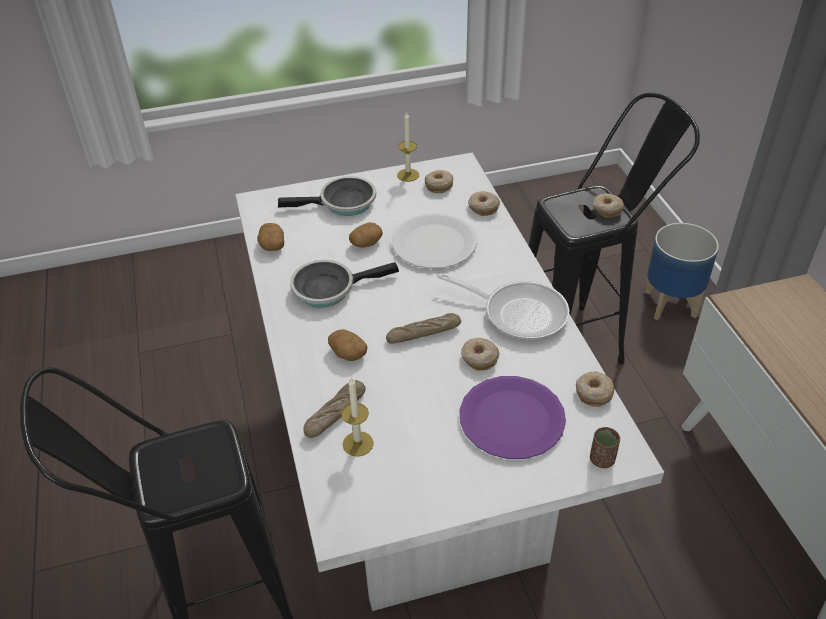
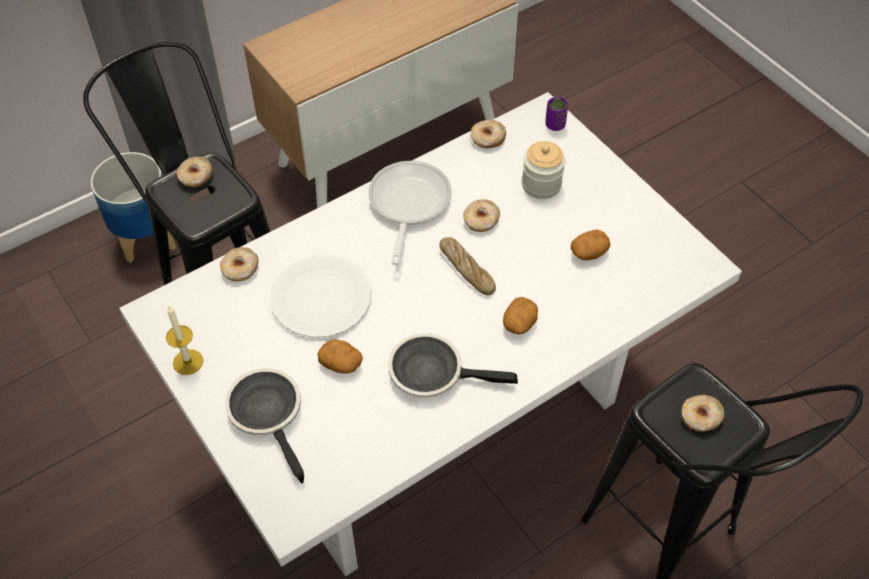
camera: 110 degrees left, 10 degrees up
(272, 244) = (376, 463): potato -> potato (589, 252)
(329, 288) = (432, 373): frying pan -> frying pan turned 135 degrees clockwise
(335, 413) = (597, 307): bread -> none
(358, 444) = (621, 280): candle -> none
(438, 185) = (204, 323): donut -> donut (700, 417)
(511, 418) = (541, 184): purple plate -> jar
(602, 459) = (555, 125): brown cup -> purple cup

